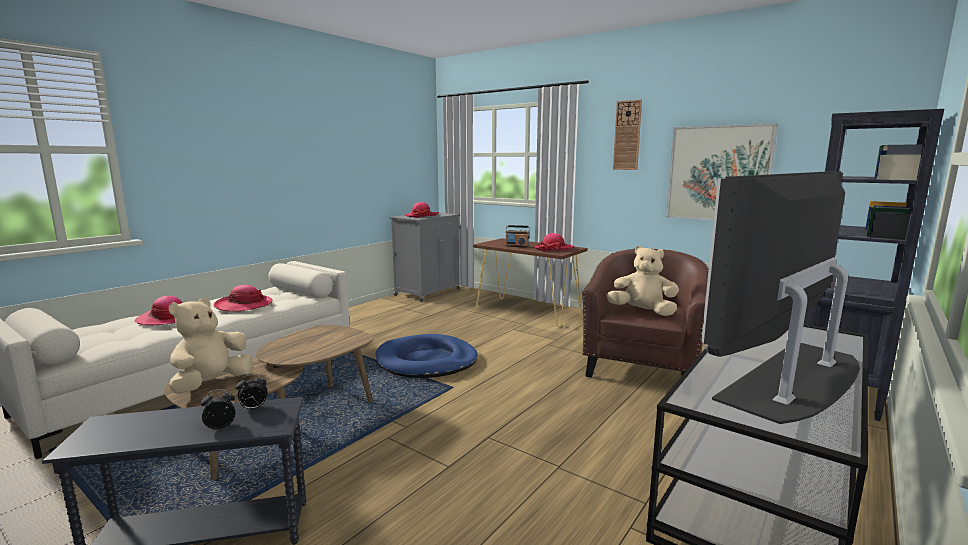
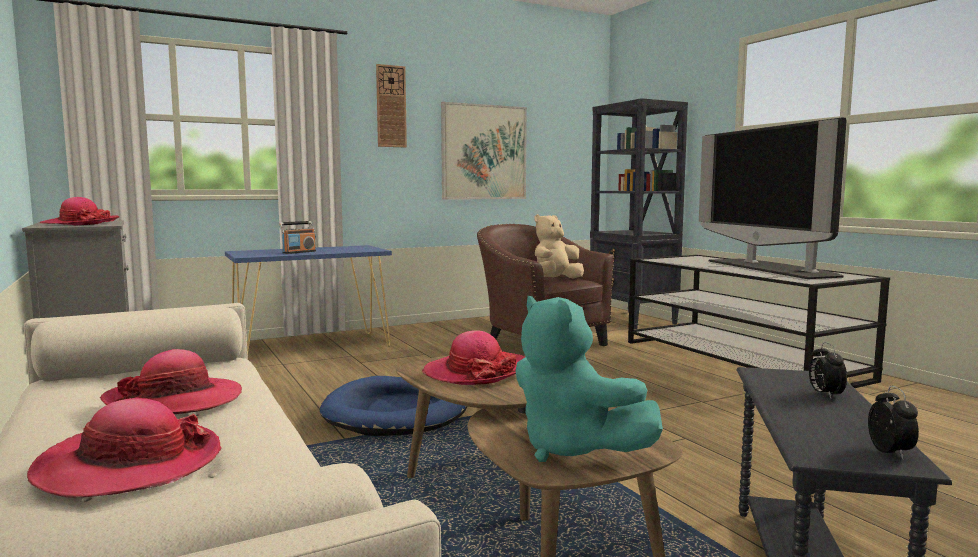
camera: 65 degrees left, 5 degrees down
(212, 384) = (572, 449): beige plush toy -> turquoise plush toy
(253, 409) = (773, 383): alarm clock -> alarm clock (891, 453)
(528, 311) = (312, 347): brown console table -> blue console table
(554, 249) = (348, 249): hat -> hat (476, 372)

